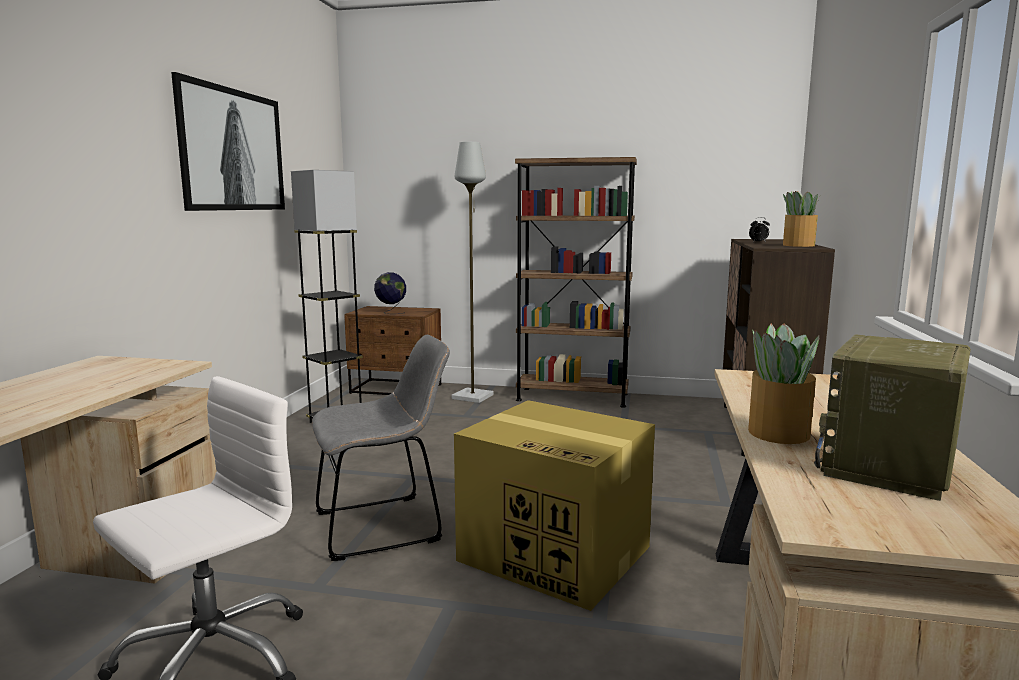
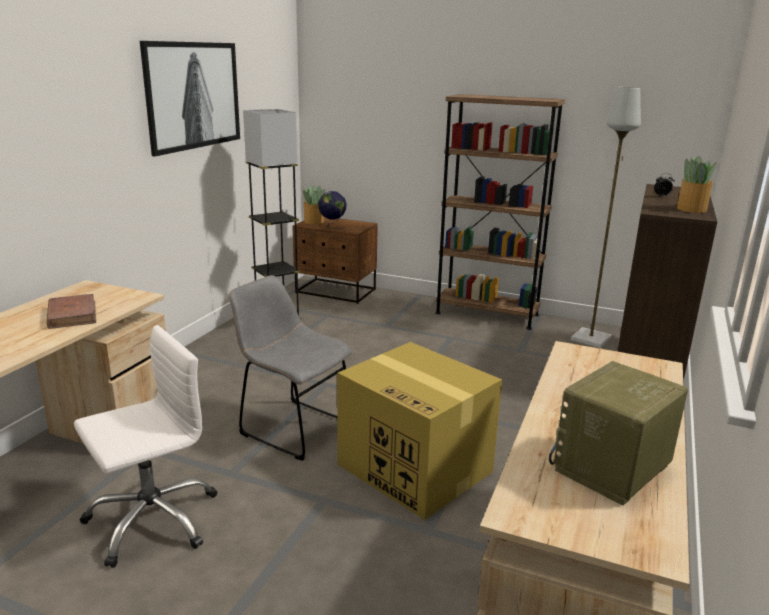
camera: 10 degrees right, 10 degrees up
(85, 385) = (72, 315): none -> brown book
(385, 526) = (292, 427): grey chair -> grey chair turned 135 degrees counterclockwise
(473, 397) = (399, 306): grey floor lamp -> grey floor lamp (591, 339)
(778, 433) = (553, 423): potted plant -> potted plant (313, 221)

